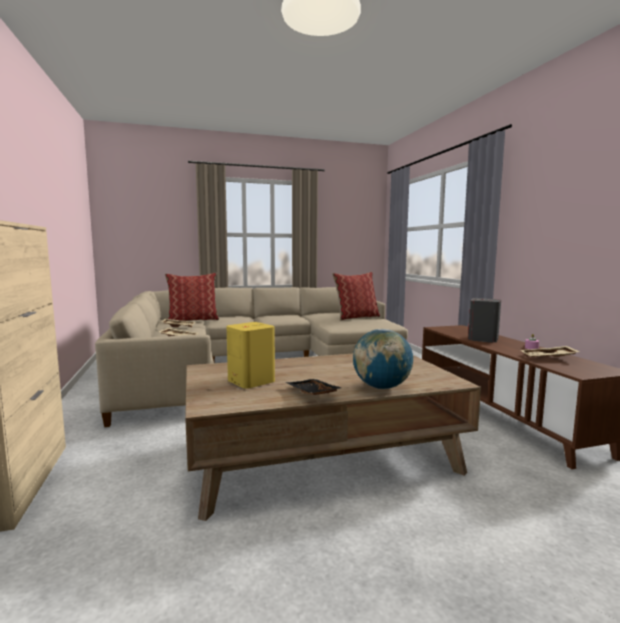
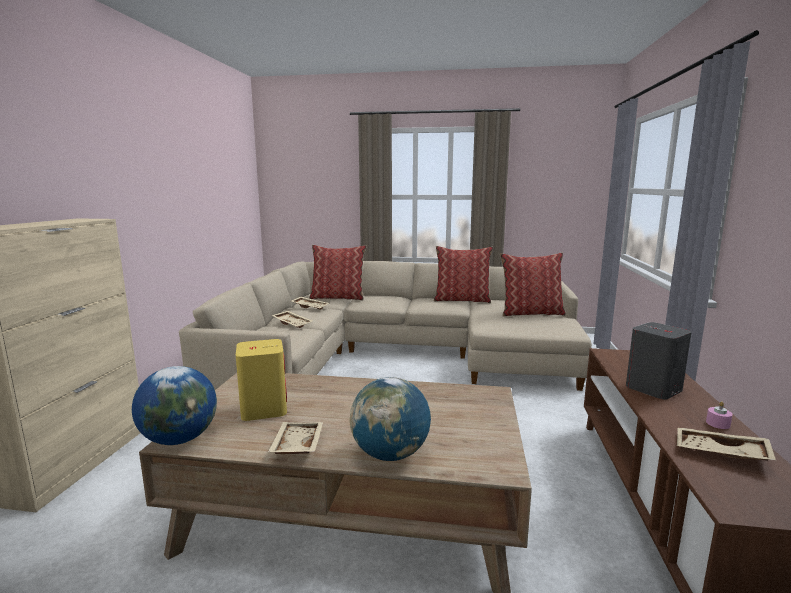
camera: 25 degrees right, 5 degrees up
(210, 405) = (180, 439): none -> globe
(297, 314) = (462, 300): none -> pillow
(311, 394) = (296, 446): black tray -> beige tray

